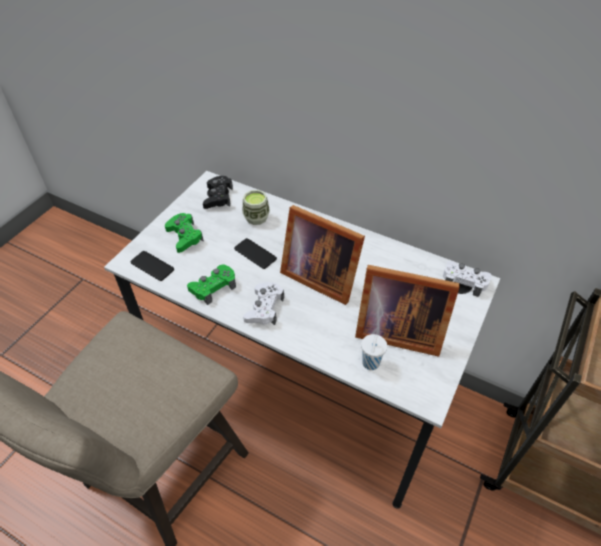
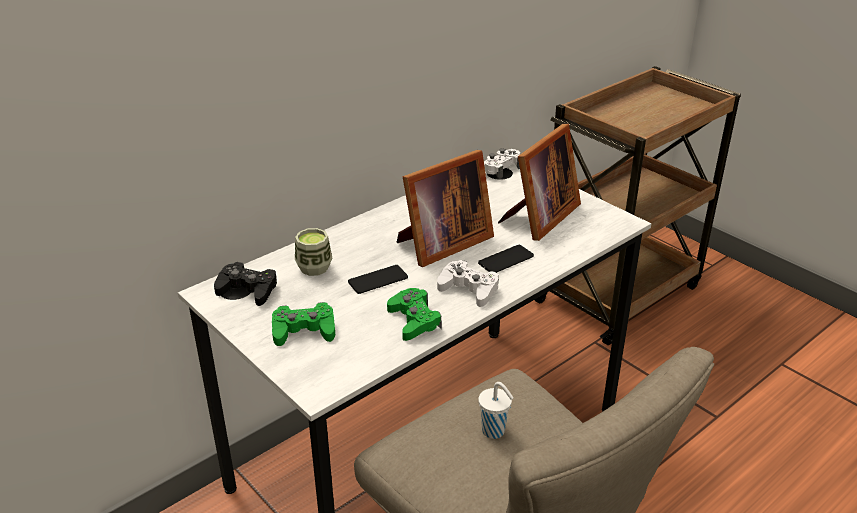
camera: 70 degrees left, 15 degrees down
(152, 266) = (342, 367): phone -> phone (506, 260)
(370, 364) = (573, 241): white cup -> white cup (494, 431)

